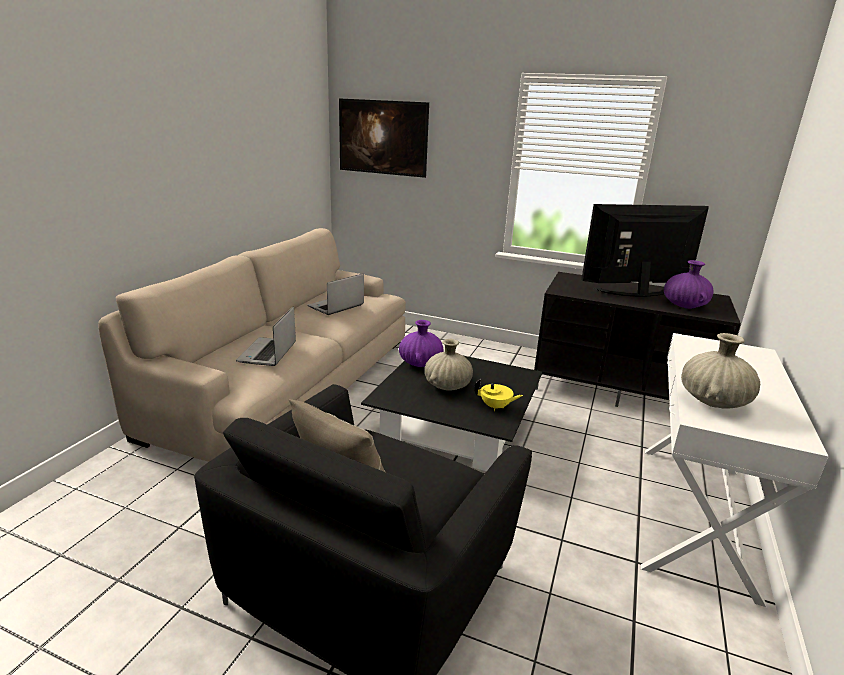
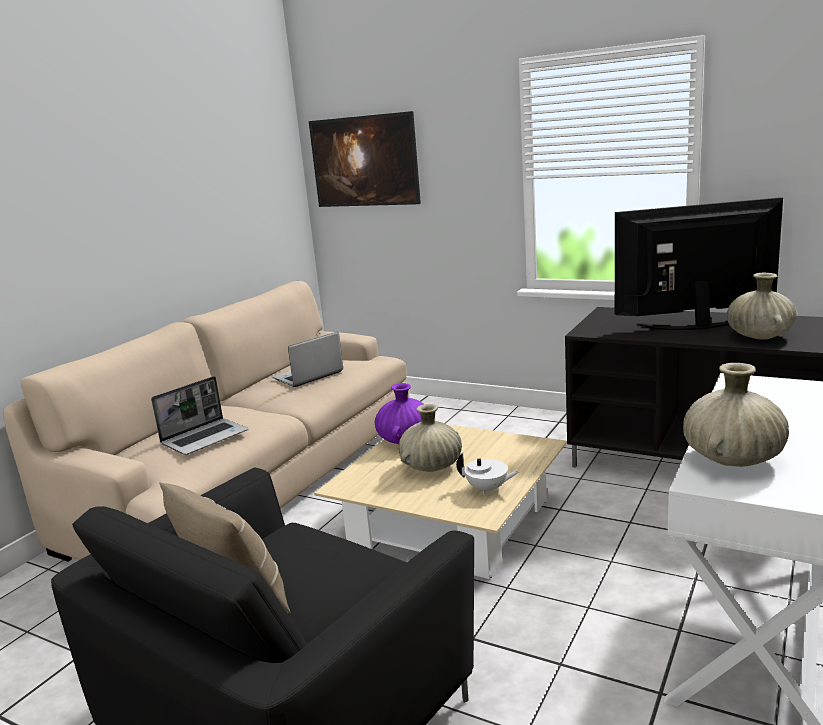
camera: 10 degrees right, 5 degrees down
(268, 353) = (205, 438): laptop -> laptop turned 150 degrees counterclockwise
(454, 427) = (449, 521): black coffee table -> beige coffee table
(495, 407) = (487, 489): yellow teapot -> white teapot
(684, 306) = (759, 336): purple vase -> beige vase

